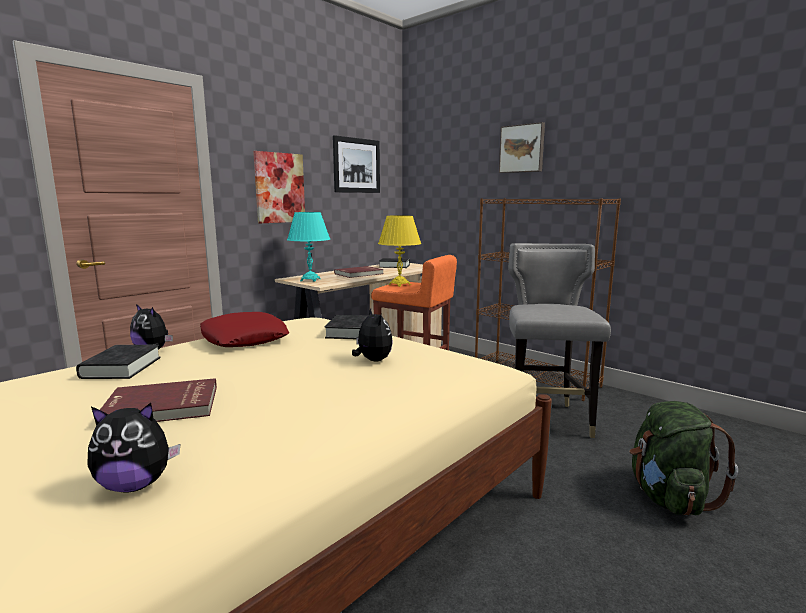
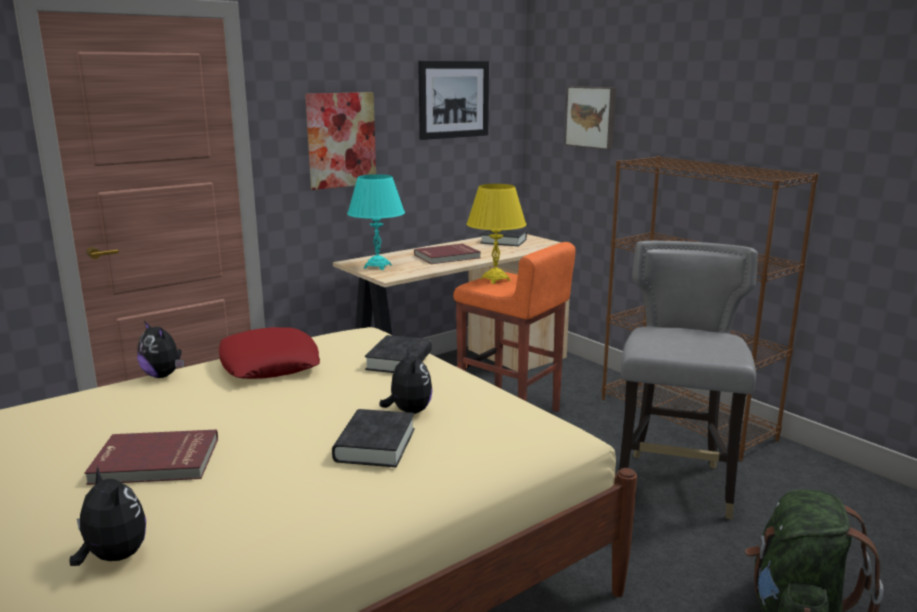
camera: 10 degrees right, 5 degrees up
(121, 367) = (124, 401): black book -> black book (375, 445)
(136, 485) = (113, 557): plush toy -> plush toy turned 135 degrees counterclockwise
(522, 148) = (687, 85): picture -> picture (592, 117)

